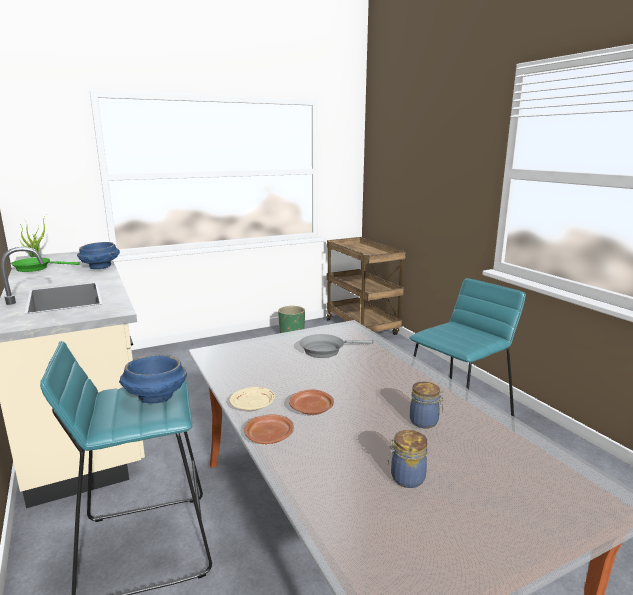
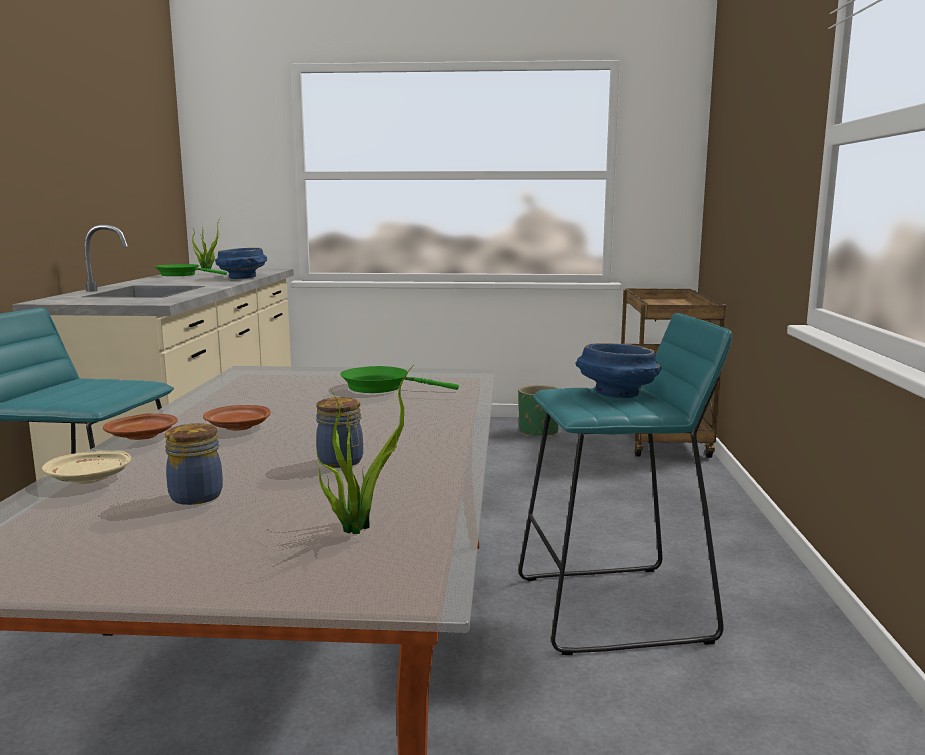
camera: 30 degrees right, 5 degrees down
(155, 396) = (109, 388): blue bowl -> blue bowl (615, 394)
(253, 405) = (187, 413): beige plate -> beige plate (90, 478)
(325, 350) = (381, 387): grey frying pan -> green frying pan
(523, 469) = (357, 526): none -> potted plant

